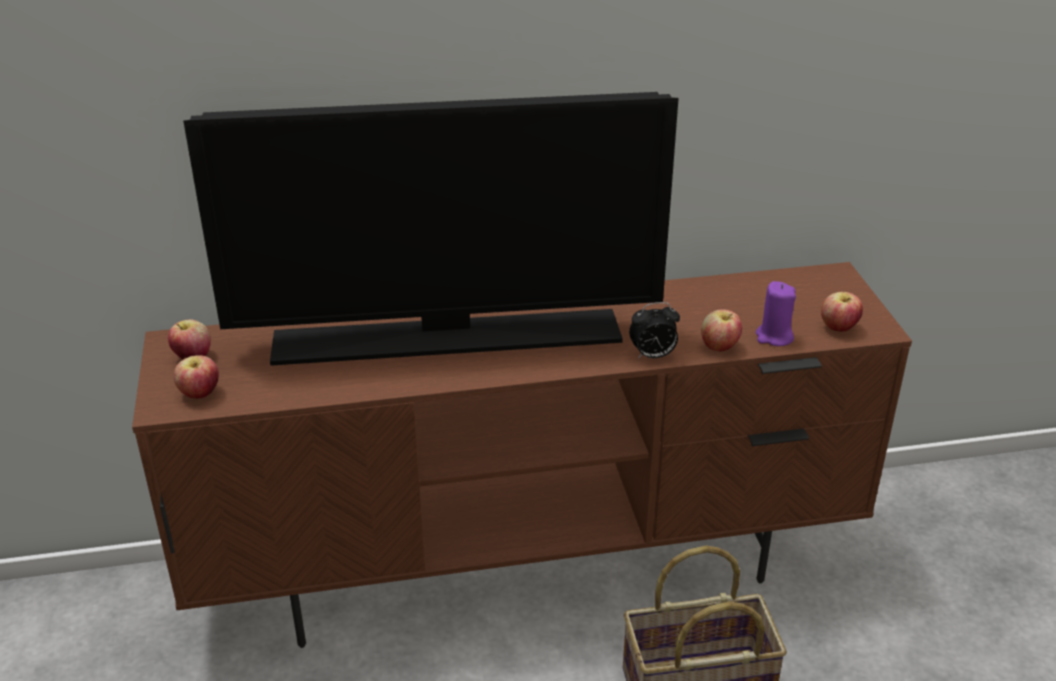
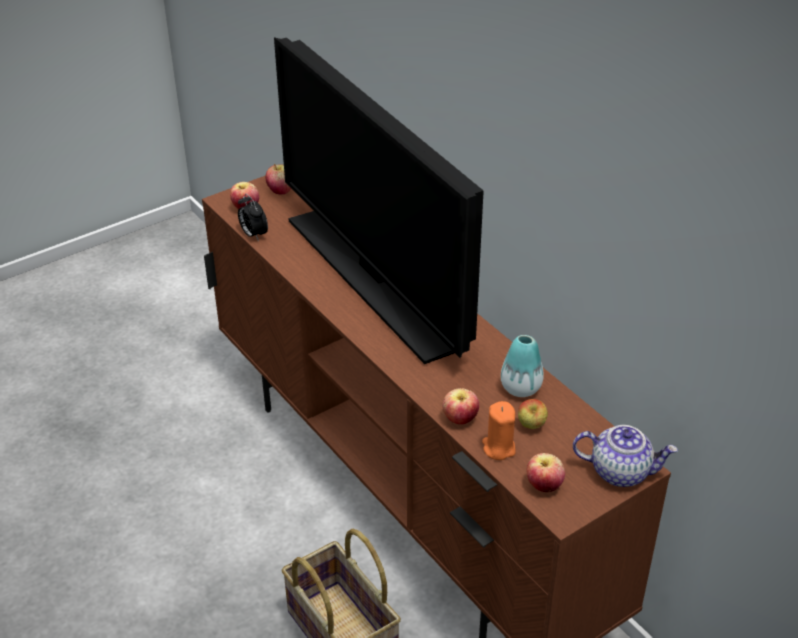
camera: 65 degrees right, 5 degrees up
(652, 356) = (421, 386): alarm clock -> alarm clock (253, 235)
(694, 299) = (520, 388): none -> vase
(752, 310) = (531, 426): none -> apple
(774, 337) = (498, 448): purple candle -> orange candle
(837, 284) = (621, 471): none -> teapot

